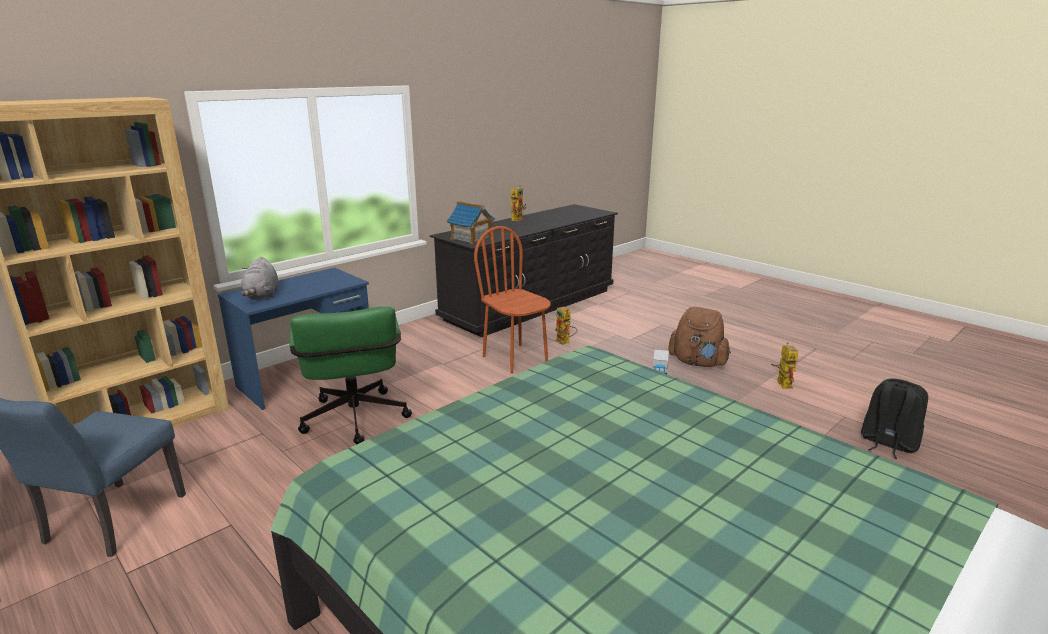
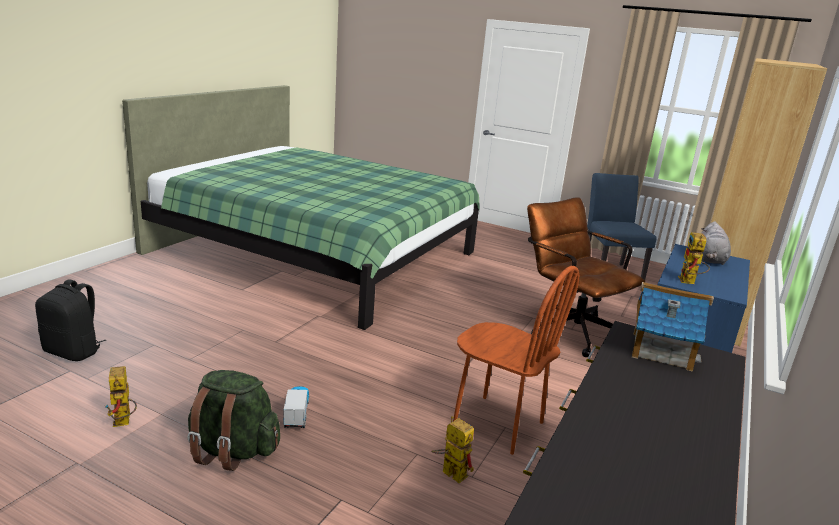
camera: 160 degrees right, 0 degrees up
(262, 295) = (709, 260): grey plush toy -> grey plush toy turned 135 degrees counterclockwise
(355, 422) = (569, 329): green office chair -> brown office chair
(517, 219) = (707, 473): toy robot -> toy robot (689, 282)
(697, 362) = (232, 450): brown backpack -> green backpack

